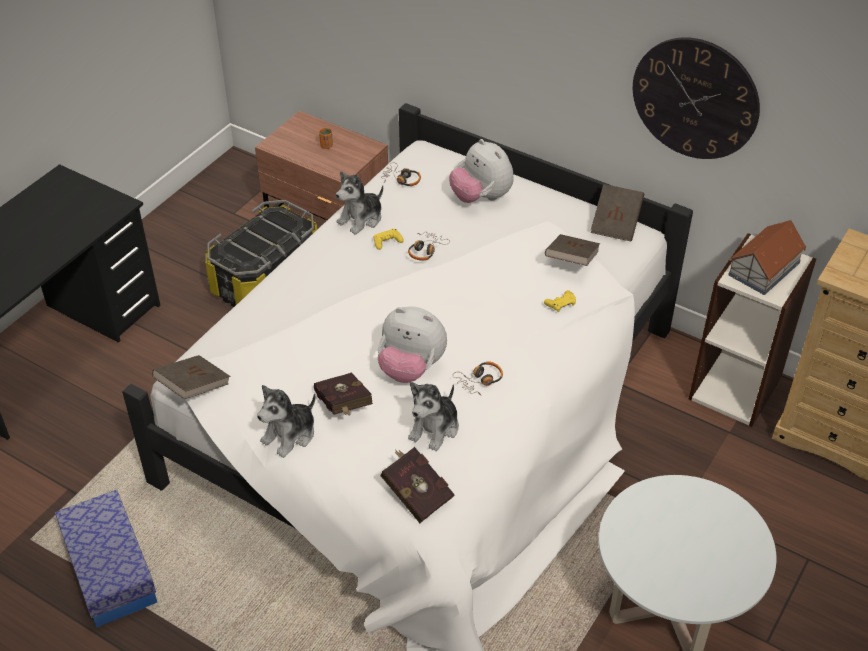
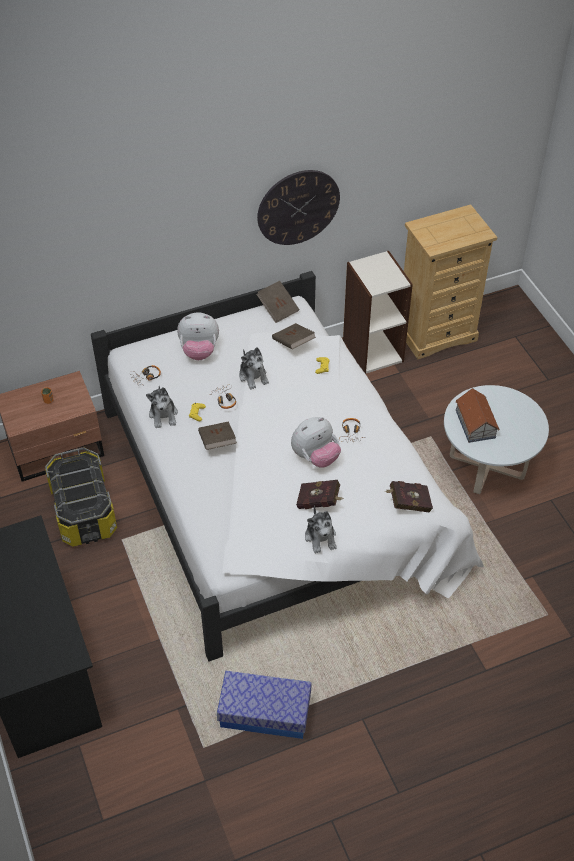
camera: 55 degrees left, 5 degrees up
(193, 387) = (243, 565): brown book -> brown book (217, 442)
(435, 428) = (369, 470): plush toy -> plush toy (253, 376)
(765, 268) = (378, 273): toy house -> toy house (475, 423)

